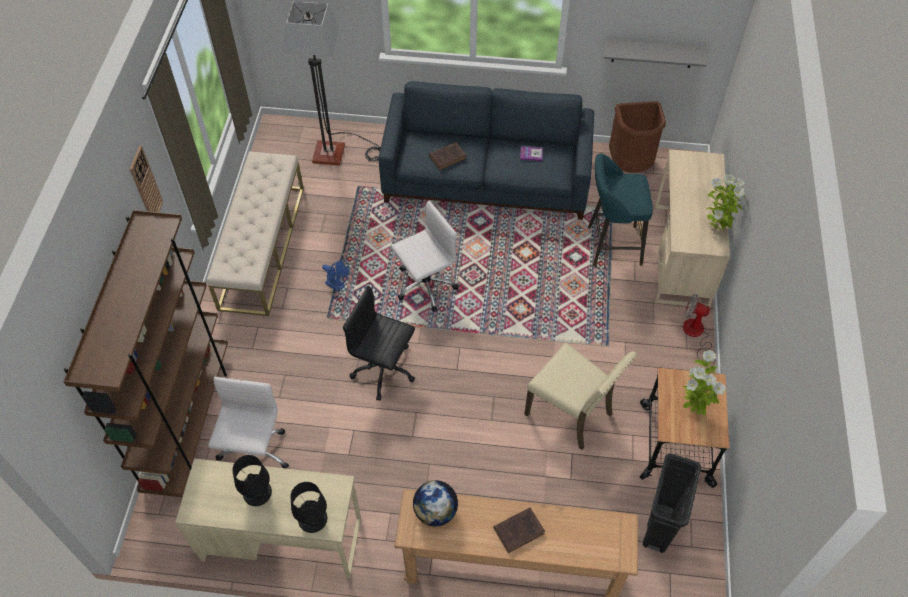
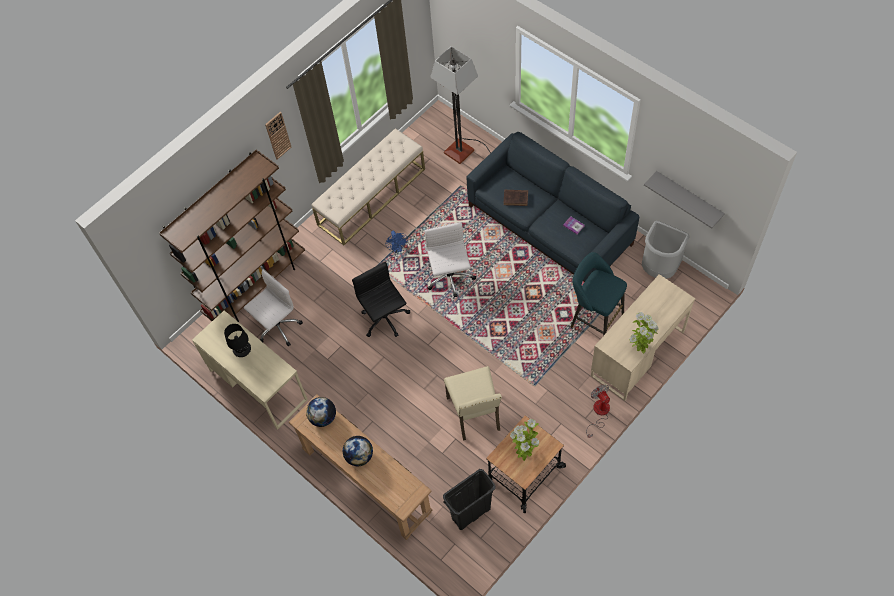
camera: 40 degrees right, 5 degrees up
(313, 519) = (259, 381): black table lamp -> none
(424, 286) = (450, 278): white office chair -> white office chair turned 105 degrees counterclockwise
(520, 530) = (359, 456): brown book -> globe
(630, 165) = (658, 269): brown trash can -> grey trash can

